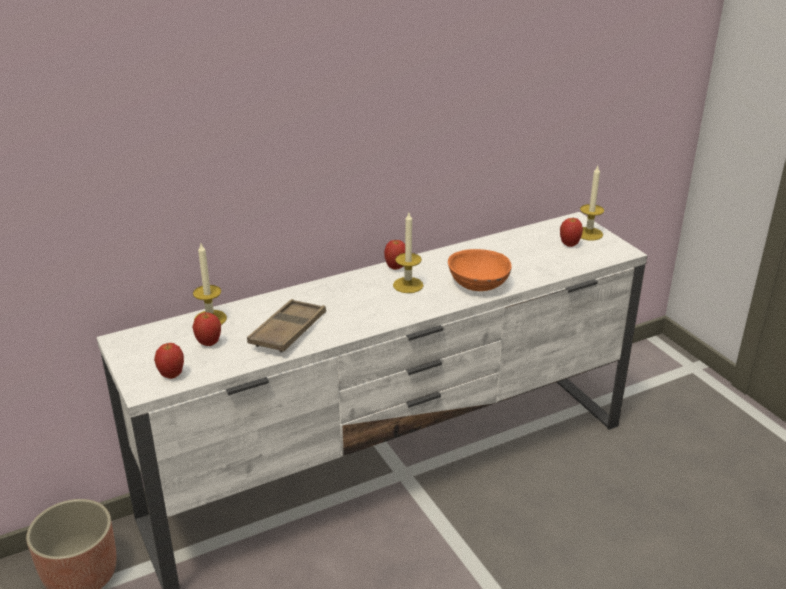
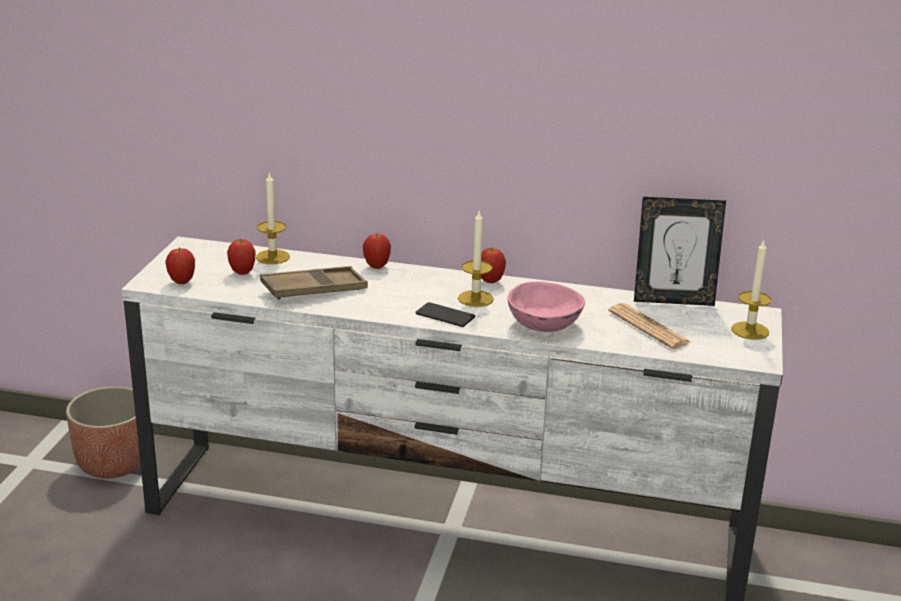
camera: 40 degrees right, 5 degrees down
(410, 307) = (445, 315): none -> phone
(478, 284) = (543, 324): orange bowl -> pink bowl
(520, 232) = (673, 300): none -> picture frame
(537, 257) = (649, 327): none -> newspaper
(569, 244) = (707, 331): apple -> apple (376, 266)

